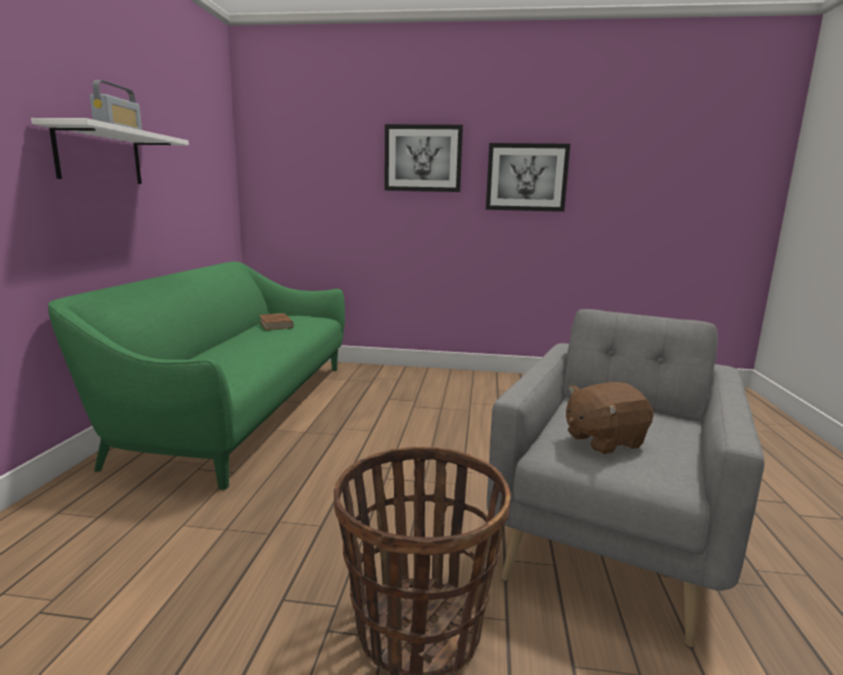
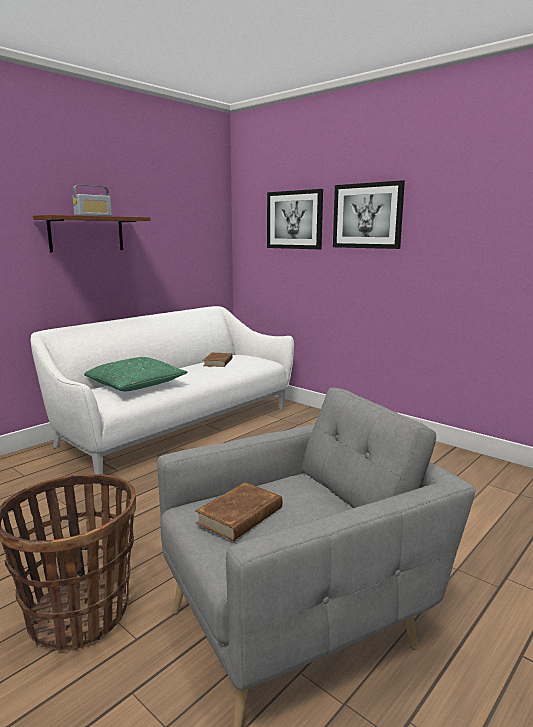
camera: 35 degrees right, 0 degrees up
(99, 156) = (86, 234): white shelf -> brown shelf
(218, 359) = (135, 384): none -> green pillow
(239, 409) = (176, 426): green sofa -> white sofa
(526, 177) = (468, 233): picture -> picture (294, 220)
(603, 440) = (241, 515): brown plush toy -> brown book

